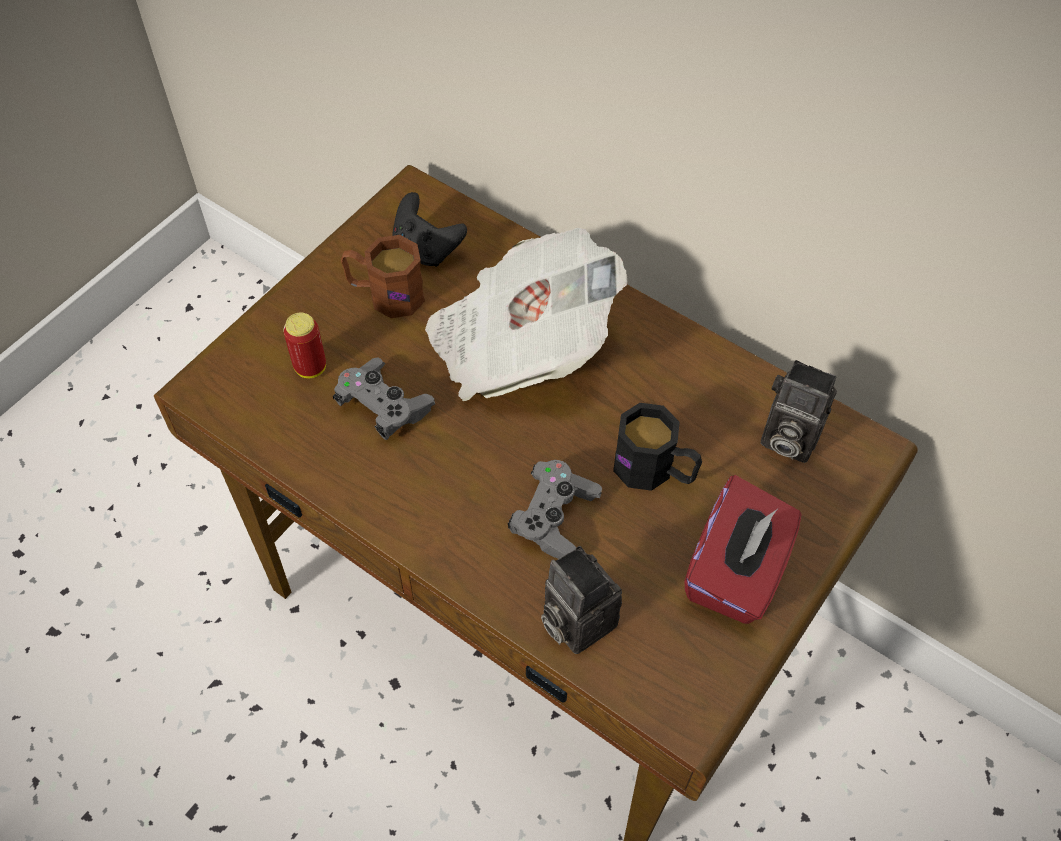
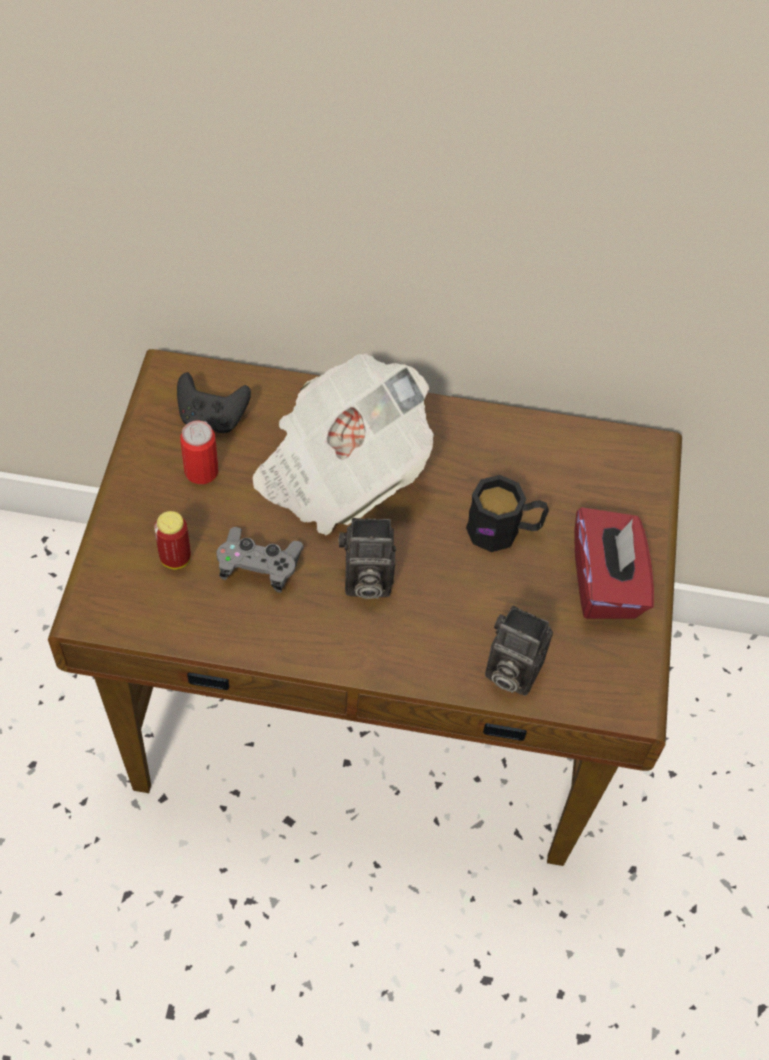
camera: 30 degrees left, 0 degrees up
(385, 295) = (201, 471): brown mug -> can
(554, 518) = (449, 599): grey game controller -> none
(786, 438) = (586, 465): camera -> camera (364, 581)

